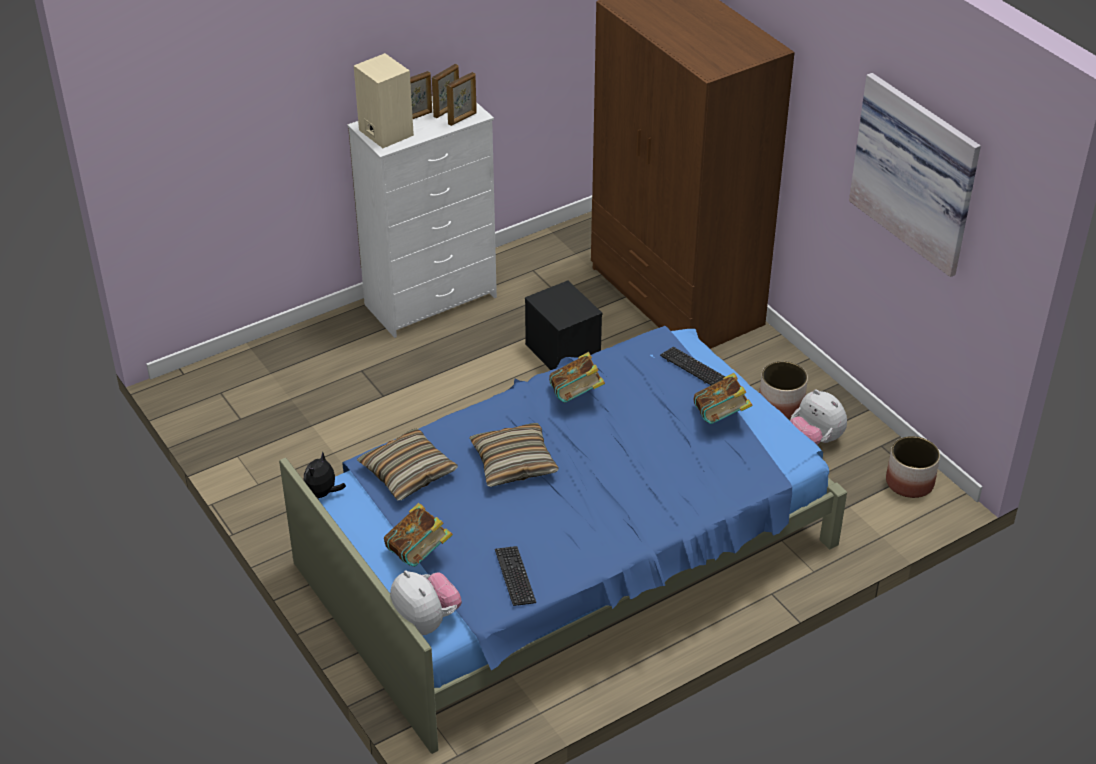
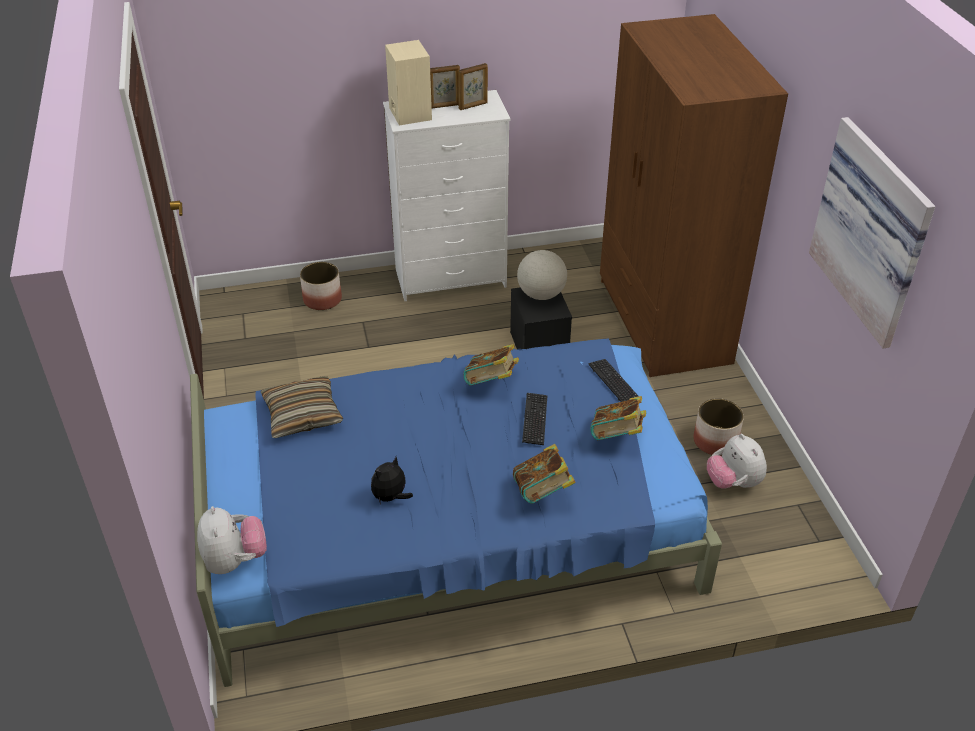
camera: 20 degrees right, 0 degrees up
(322, 494) = (222, 415): plush toy -> plush toy (391, 497)
(419, 554) = (266, 493): book -> book (542, 492)
(462, 118) = (482, 114): picture frame -> none
(514, 463) = (399, 430): pillow -> none
(515, 577) = (337, 540): keyboard -> keyboard (535, 420)
(559, 297) = (541, 294): none -> globe
(910, 482) = (812, 549): planter -> planter (322, 300)

